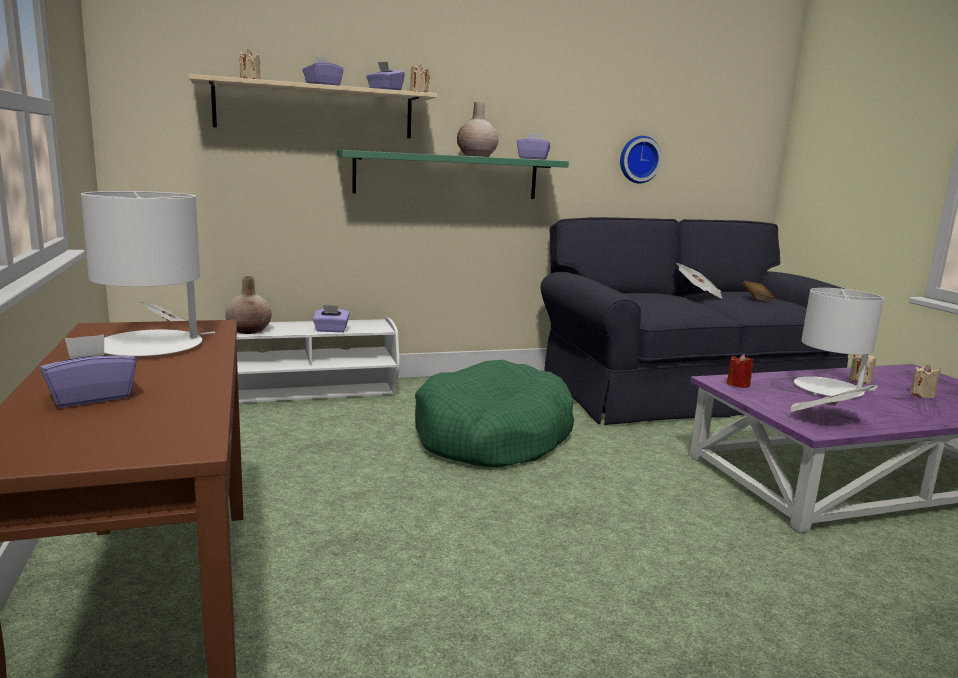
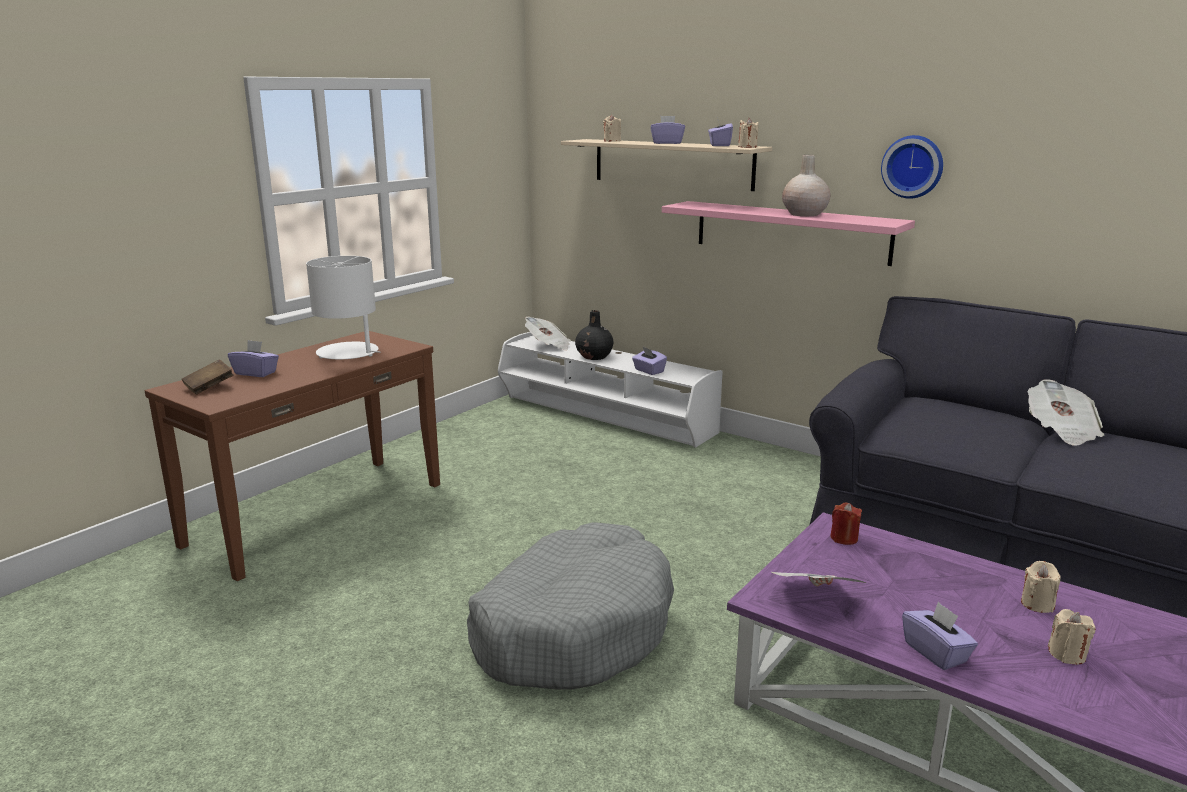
camera: 55 degrees right, 5 degrees up
(249, 330) = (594, 356): beige vase -> black vase
(447, 175) = (790, 232): green shelf -> pink shelf
(492, 436) = (688, 508): green dog bed -> none
(532, 159) = (867, 220): purple tissue box -> purple tissue box (936, 652)
(636, 554) = (573, 628): none -> grey dog bed
(638, 159) = (1054, 225): wall clock -> wall clock (913, 166)
(756, 299) = (1128, 460): brown book -> brown book (209, 387)
(829, 389) = (943, 589): white table lamp -> none

